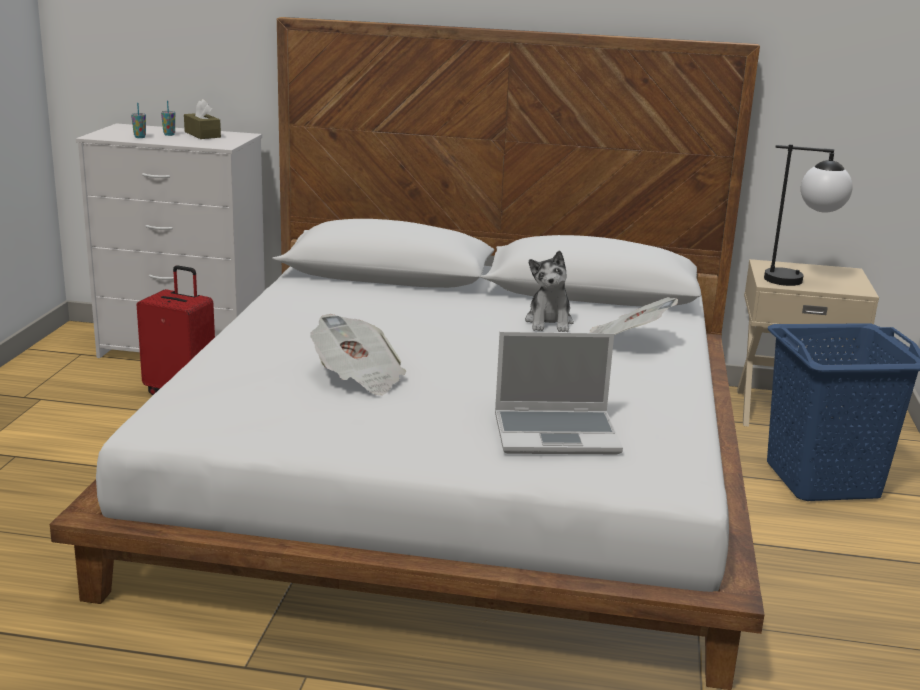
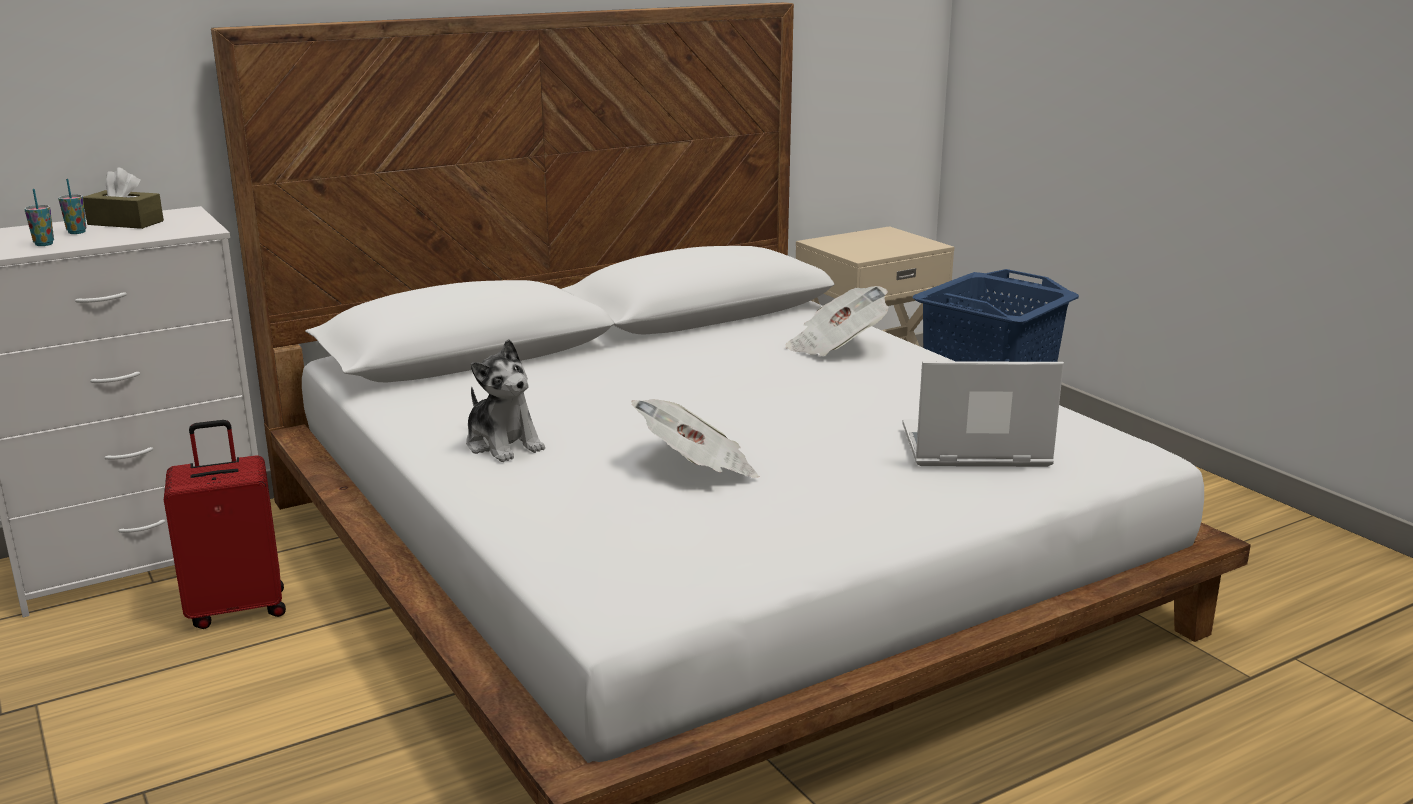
camera: 40 degrees left, 0 degrees up
(549, 322) = (733, 353): plush toy -> plush toy (503, 444)
(557, 434) = (973, 448): laptop -> laptop turned 135 degrees counterclockwise
(799, 281) = (876, 249): table lamp -> none

